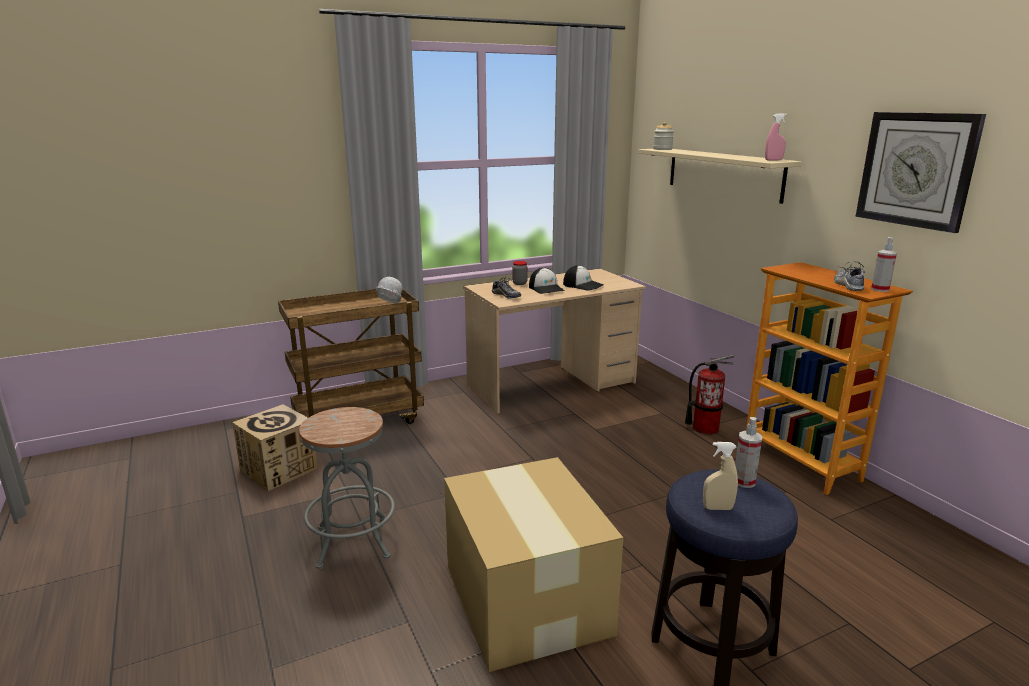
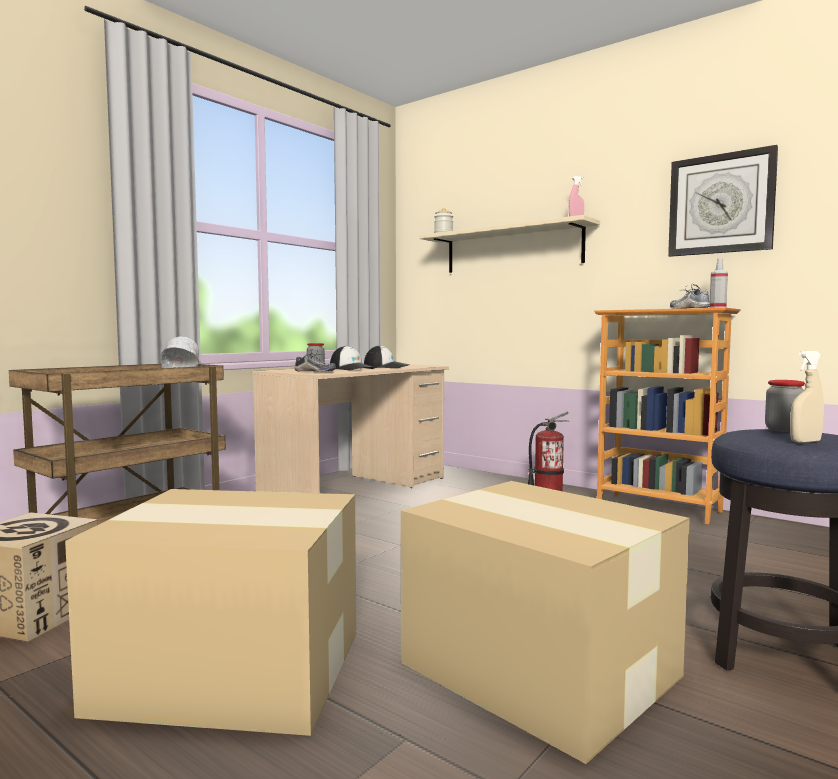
camera: 25 degrees left, 15 degrees down
(353, 542) = (230, 669): grey stool -> cardboard box
(744, 481) = (783, 430): spray bottle -> jar

